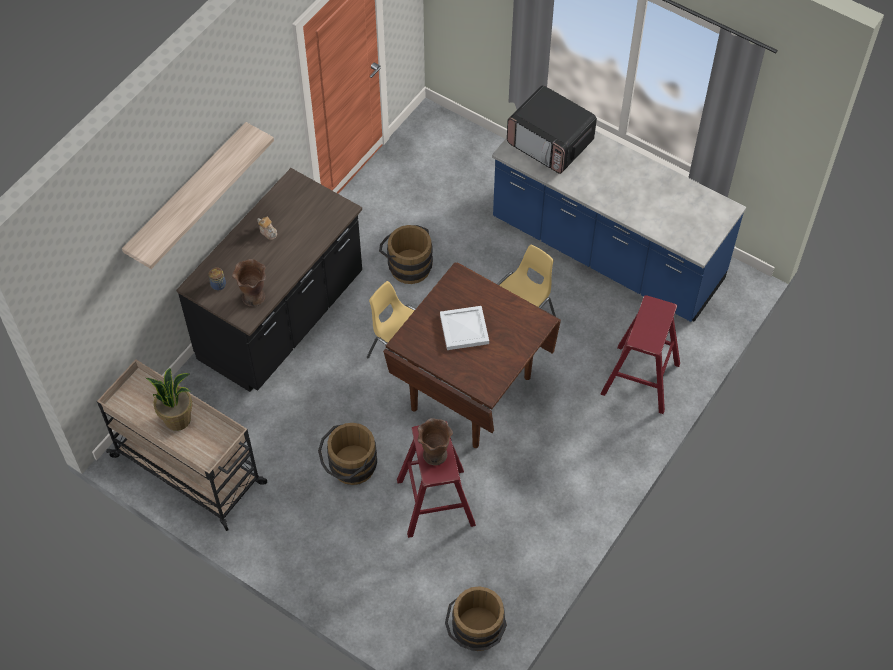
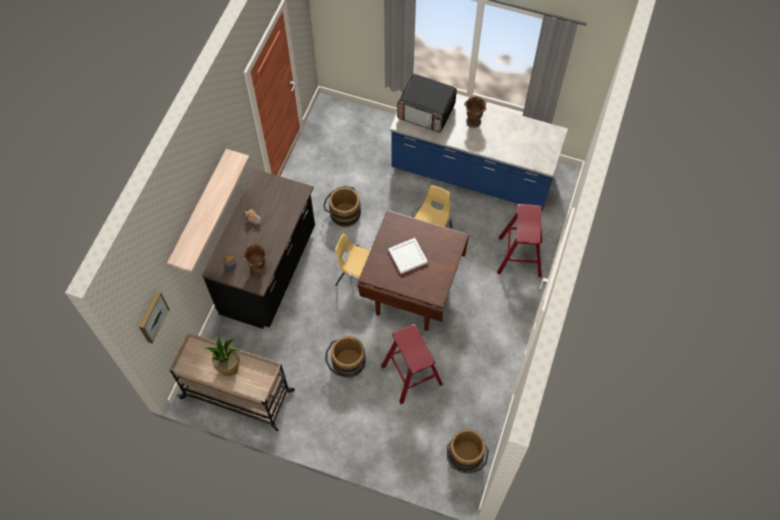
camera: 15 degrees left, 5 degrees up
(85, 316) = (152, 317): none -> picture
(434, 455) = (413, 349): brown vase -> brown vase (473, 121)

